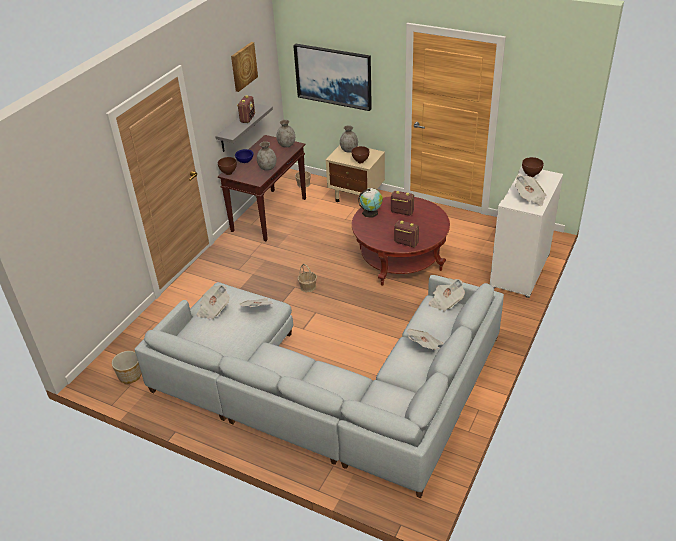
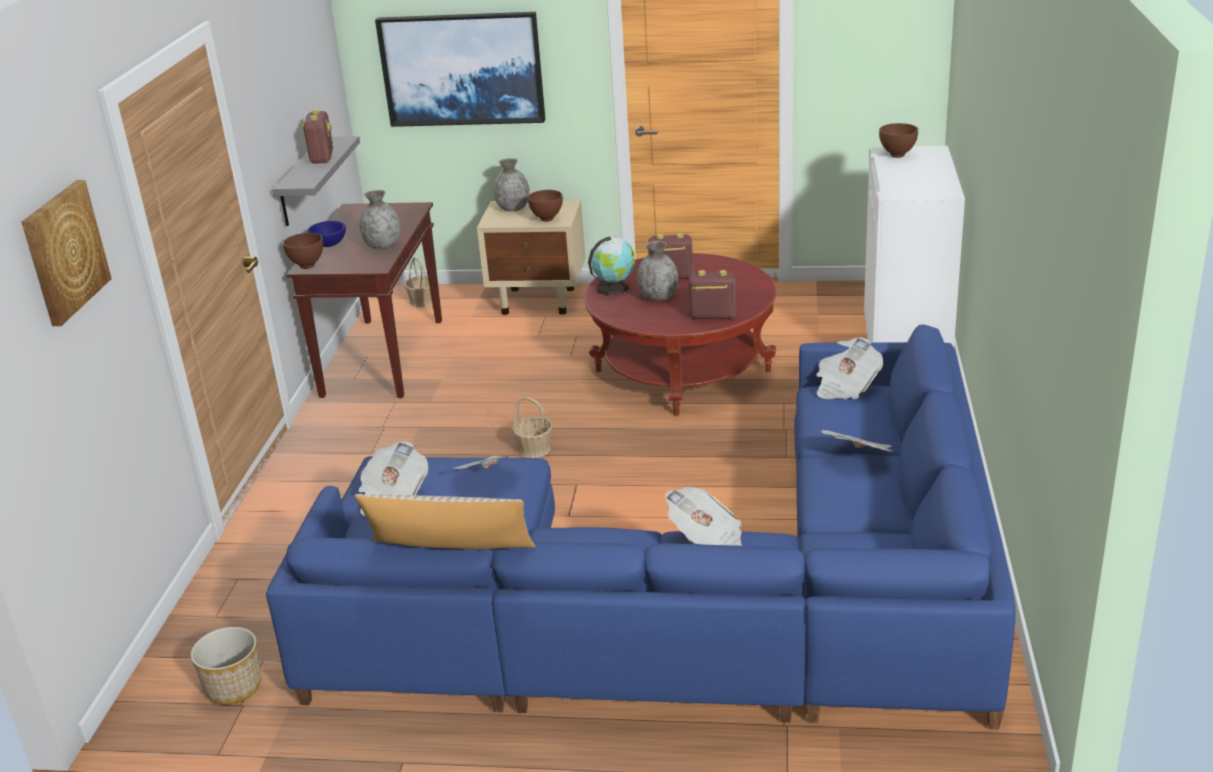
camera: 20 degrees left, 10 degrees down
(204, 354) = (450, 551): none -> beige pillow
(243, 66) = (297, 56): picture -> picture (64, 252)
(286, 145) = (397, 210): grey vase -> grey vase (658, 297)
(328, 389) = (686, 600): grey sofa -> blue sofa
(530, 198) = (923, 181): newspaper -> newspaper (707, 538)

